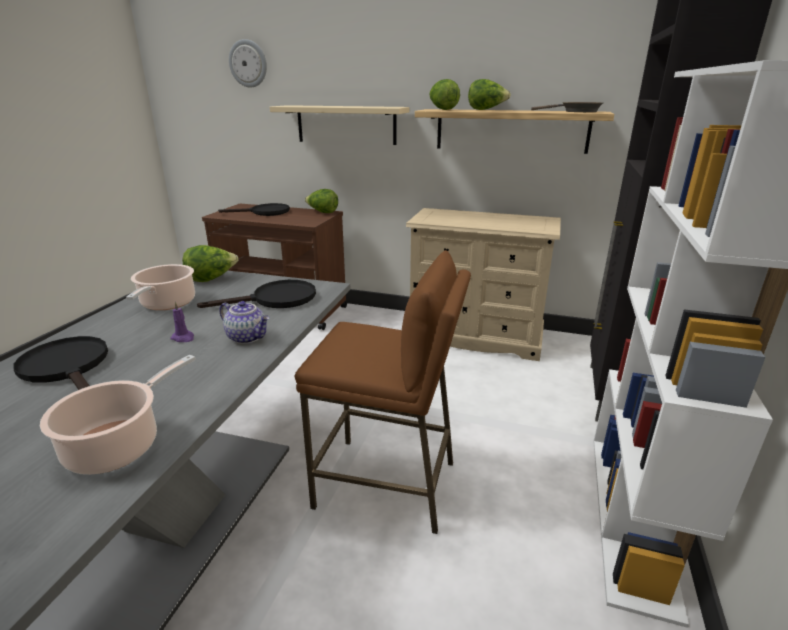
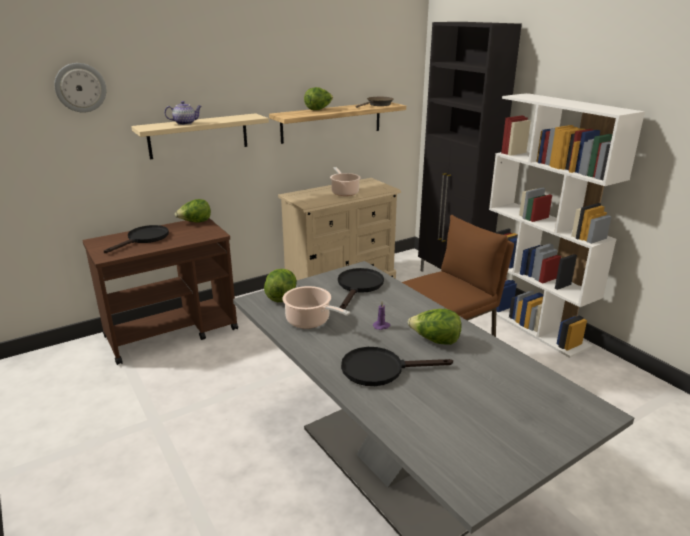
camera: 50 degrees left, 0 degrees up
(119, 445) = (497, 365): cooking pot -> cooking pot (344, 192)
(248, 337) = (407, 308): teapot -> teapot (185, 123)
(442, 109) = (293, 114): lettuce -> lettuce (435, 341)

